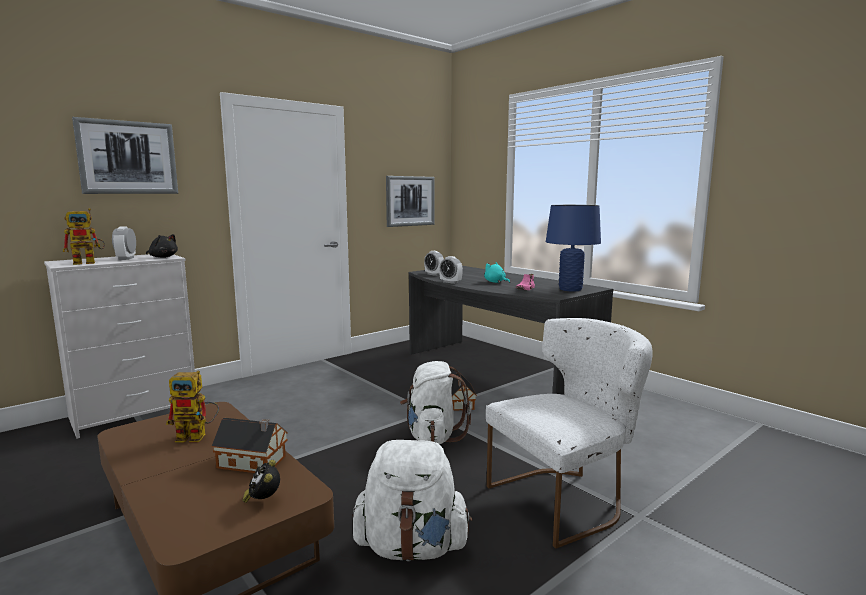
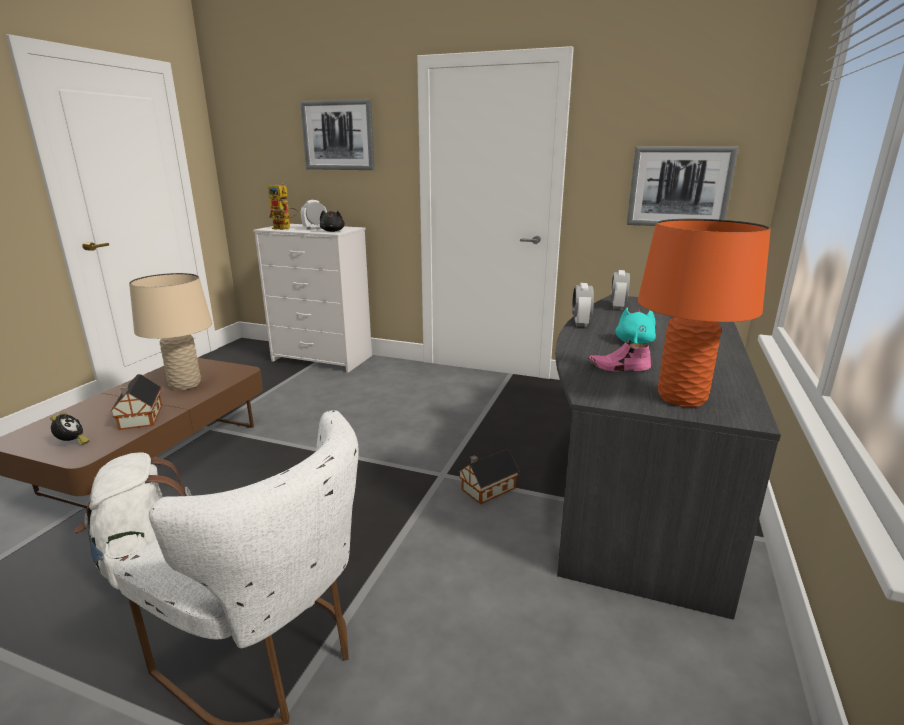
camera: 60 degrees right, 10 degrees up
(198, 436) = (185, 385): toy robot -> beige table lamp
(263, 500) = (72, 443): alarm clock -> alarm clock turned 120 degrees clockwise
(433, 436) = (380, 498): white backpack -> none
(570, 289) = (682, 398): blue table lamp -> orange table lamp

